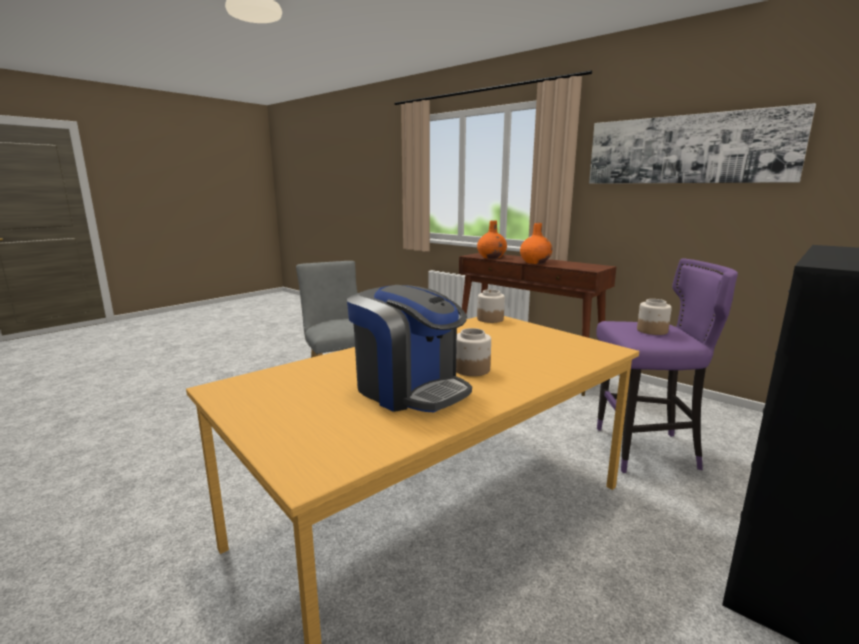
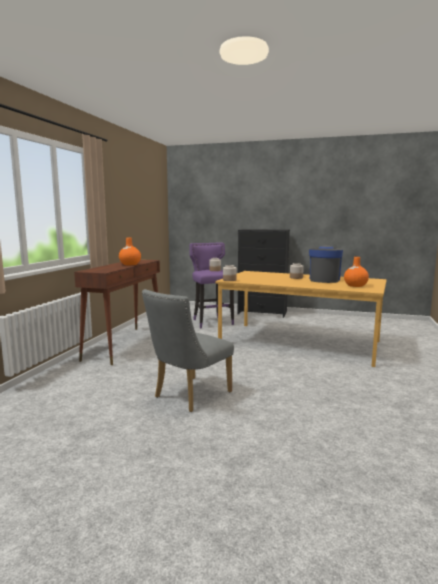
camera: 115 degrees left, 5 degrees down
(491, 257) = (110, 269): orange vase -> orange vase (355, 285)
(686, 149) = (130, 194): picture -> none

